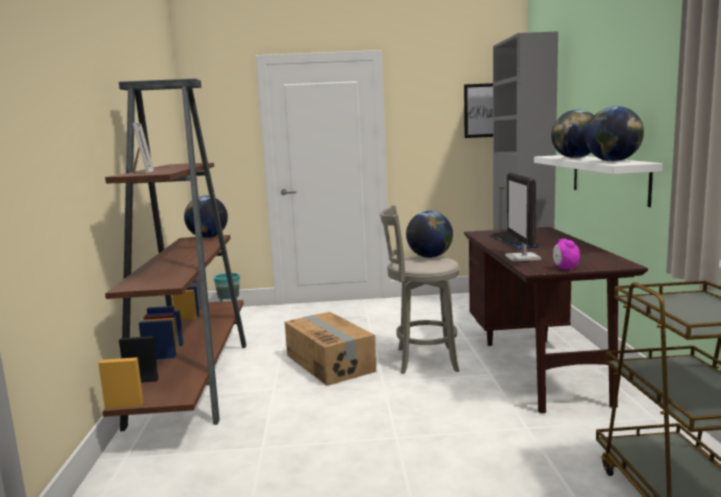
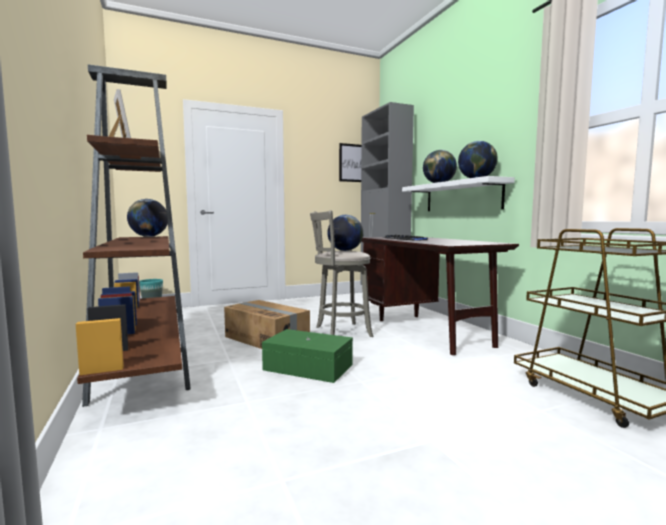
camera: 20 degrees left, 5 degrees down
(350, 409) = (308, 367): none -> green storage box
(523, 258) = (428, 242): monitor -> none
(565, 268) = (468, 244): alarm clock -> none

